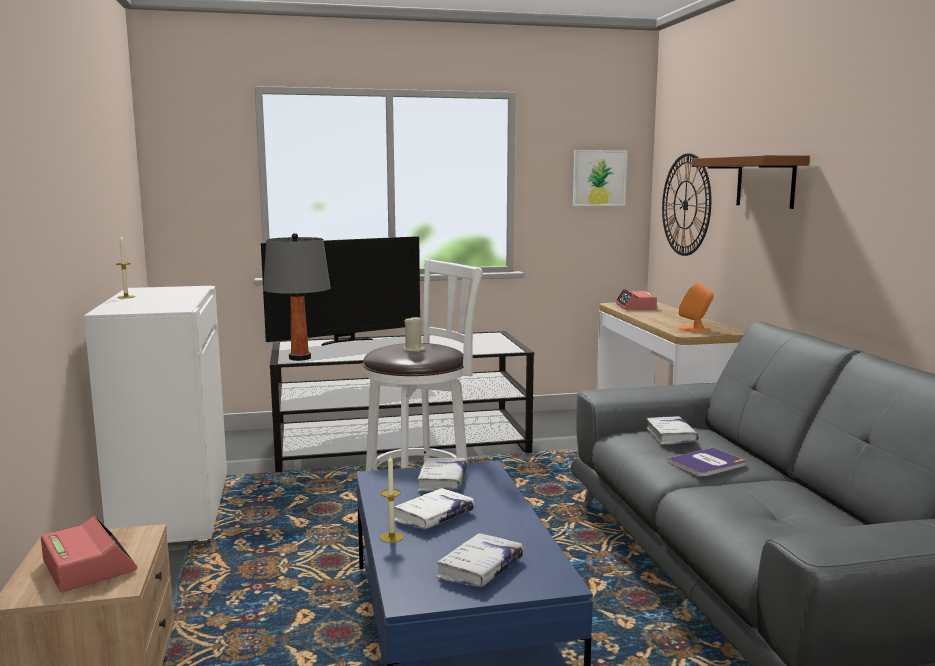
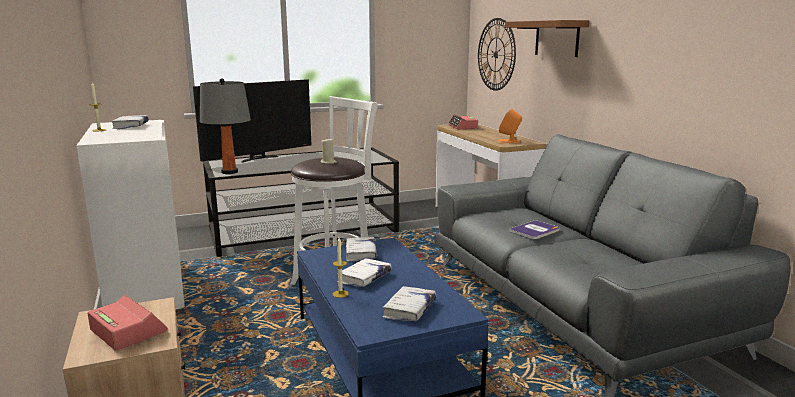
camera: 10 degrees left, 5 degrees up
(599, 178) = (433, 35): picture -> none
(671, 436) = (505, 214): white book -> white book (131, 126)

